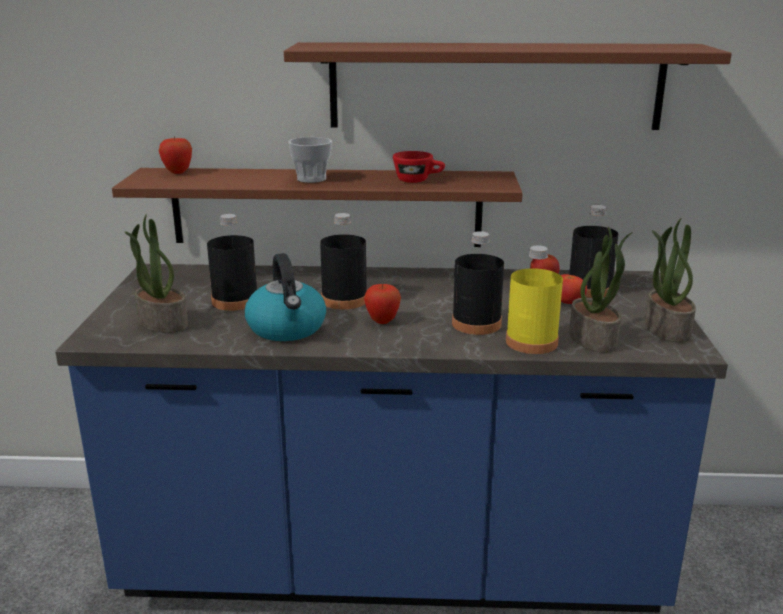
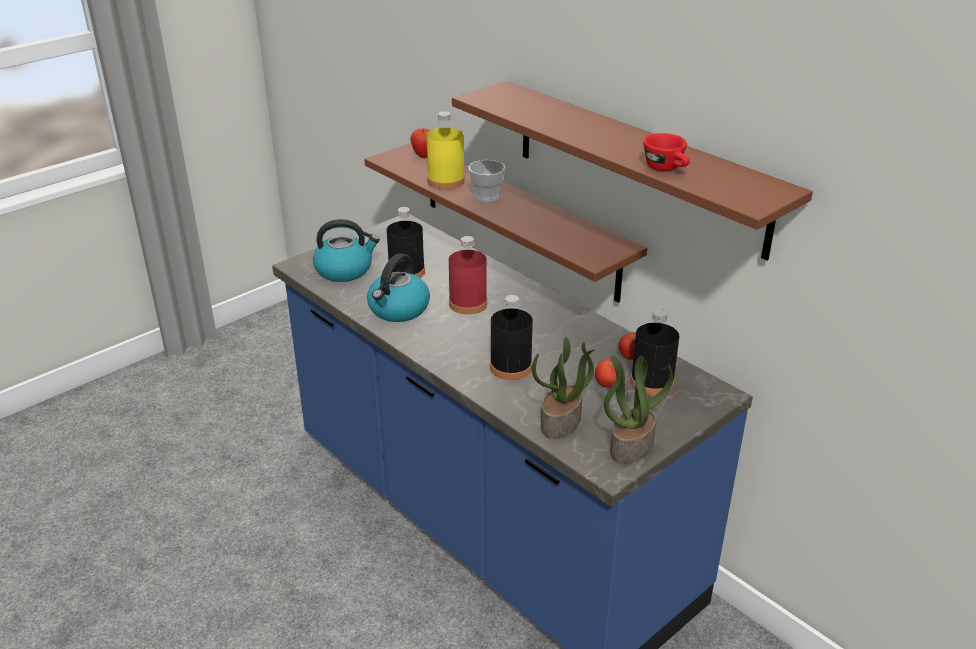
camera: 45 degrees right, 10 degrees up
(161, 322) = (345, 270): potted plant -> kettle
(344, 300) = (468, 304): black bottle -> red bottle
(382, 321) = (459, 333): apple -> none
(418, 180) = (551, 229): red cup -> red cup (667, 169)
(531, 342) = (516, 401): yellow bottle -> yellow bottle (446, 181)

